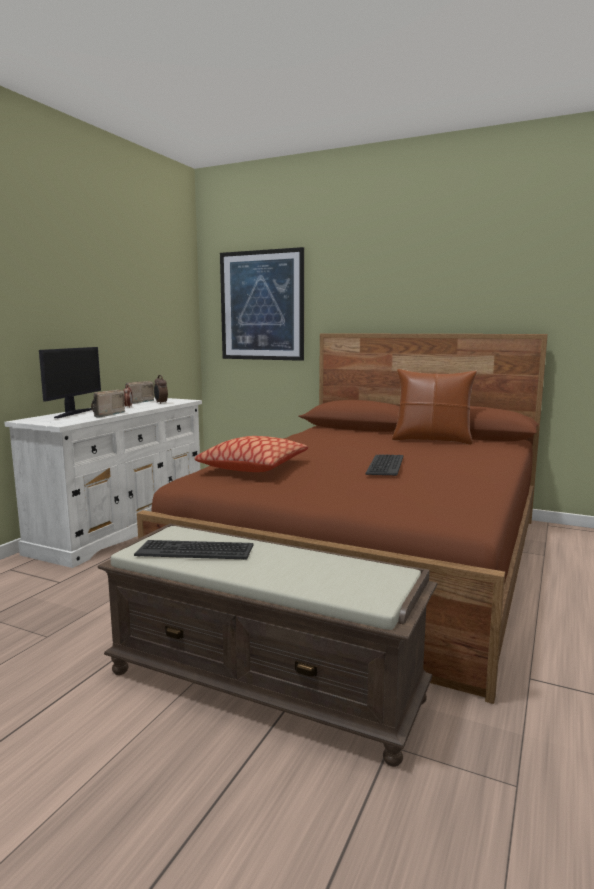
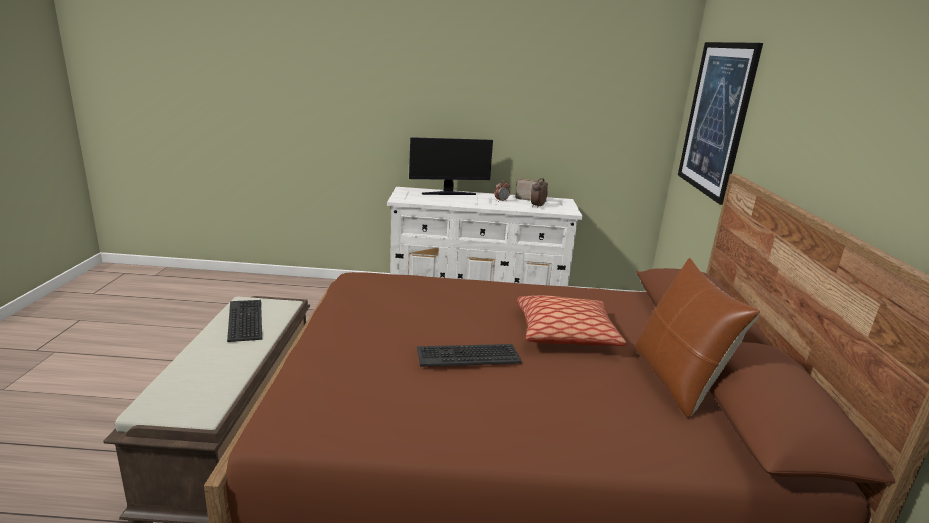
camera: 65 degrees right, 10 degrees up
(105, 415) = (451, 202): radio -> none
(253, 467) = (401, 290): pillow -> pillow (565, 333)

